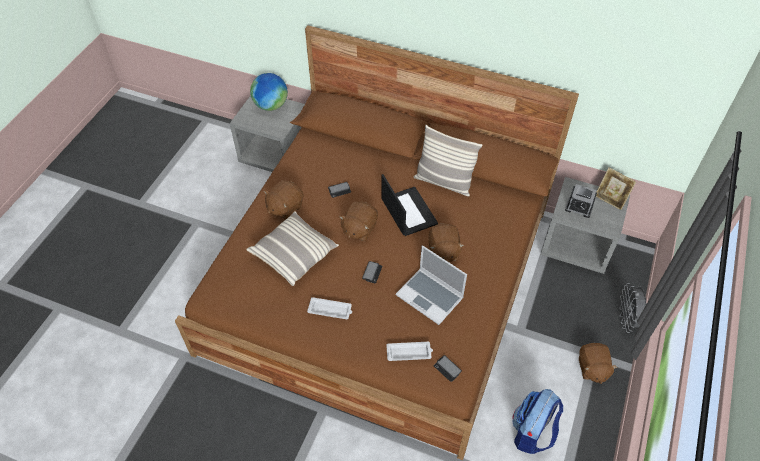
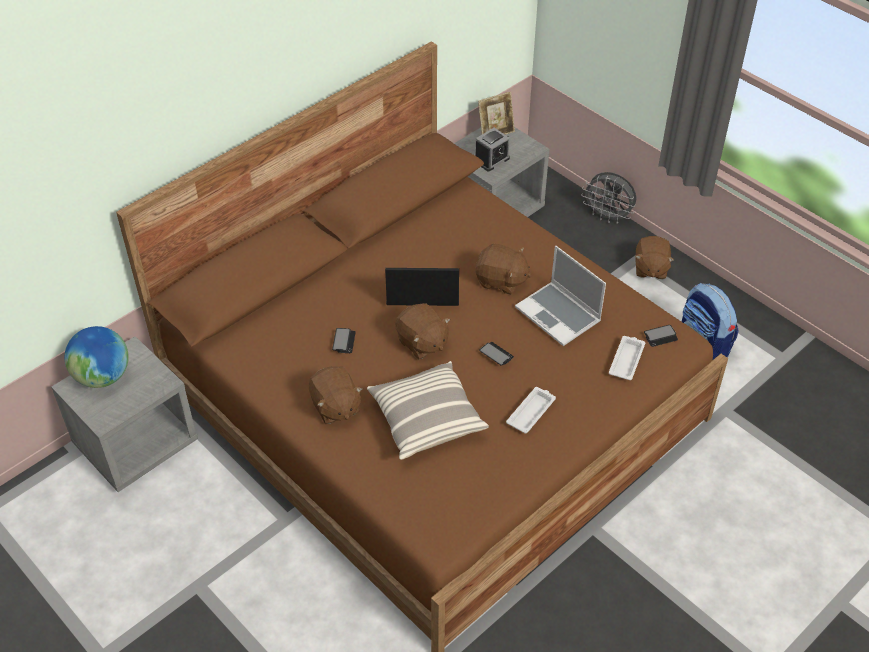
camera: 65 degrees left, 5 degrees down
(430, 296) = (559, 315): laptop -> laptop turned 75 degrees clockwise
(443, 182) = (396, 241): pillow -> none
(592, 368) = (650, 268): brown plush toy -> brown plush toy turned 75 degrees clockwise

